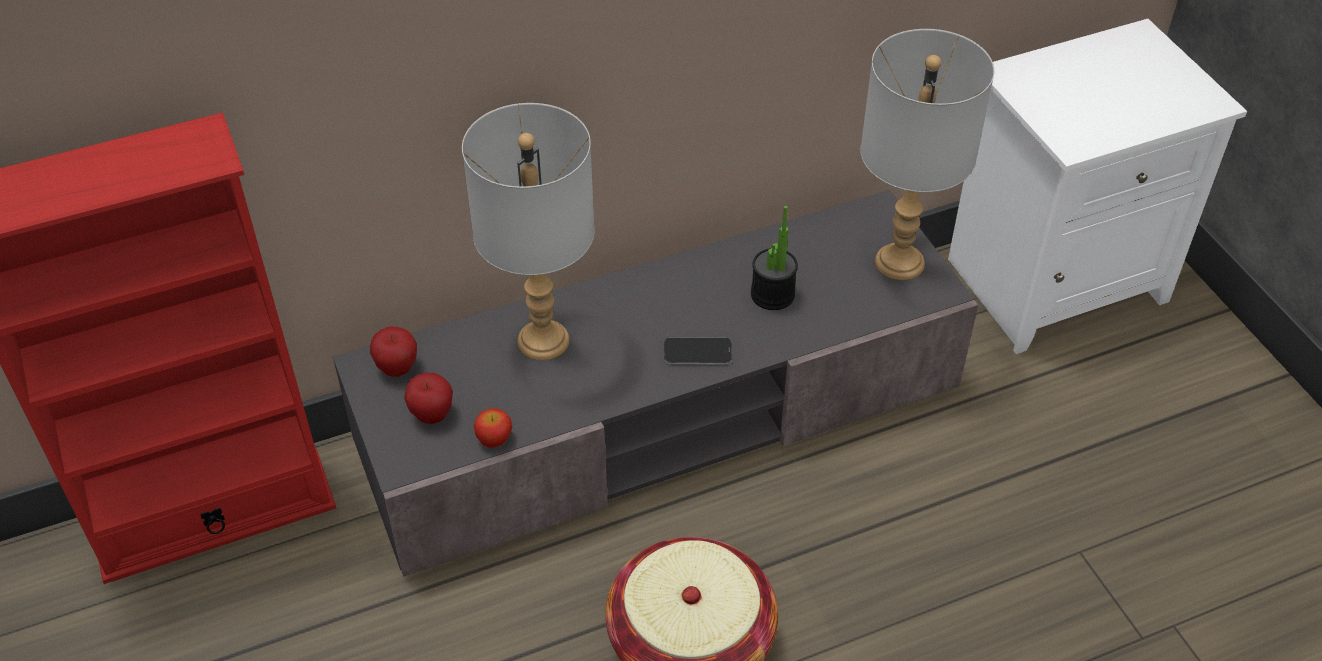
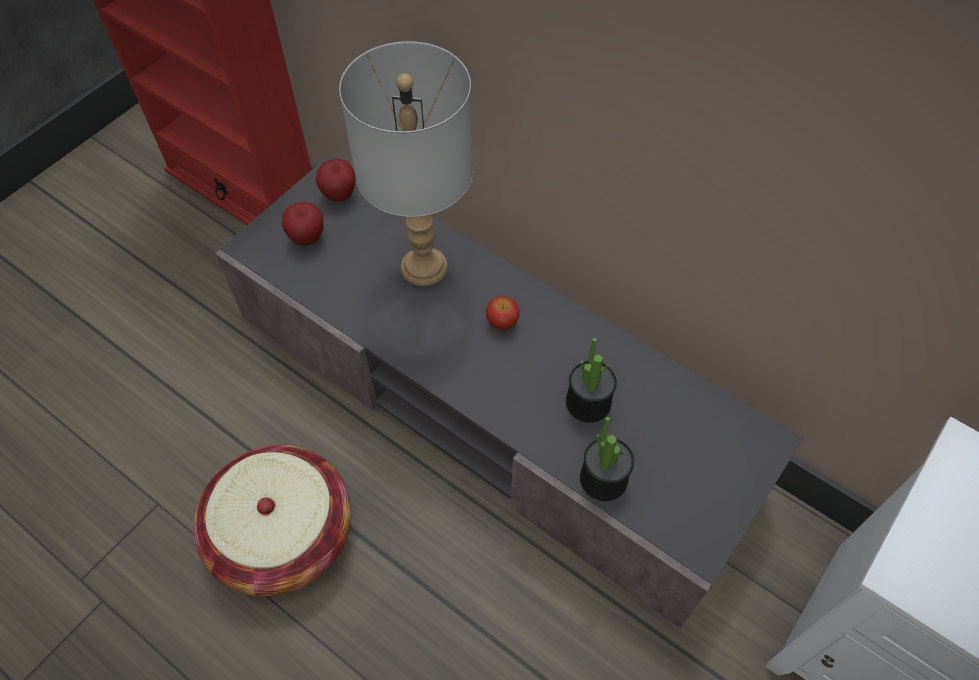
camera: 60 degrees right, 10 degrees up
(494, 439) = (305, 288): apple -> apple (502, 323)
(698, 352) = (480, 378): phone -> none
(848, 318) = (603, 479): none -> potted plant
(898, 262) = (708, 490): grey table lamp -> none

